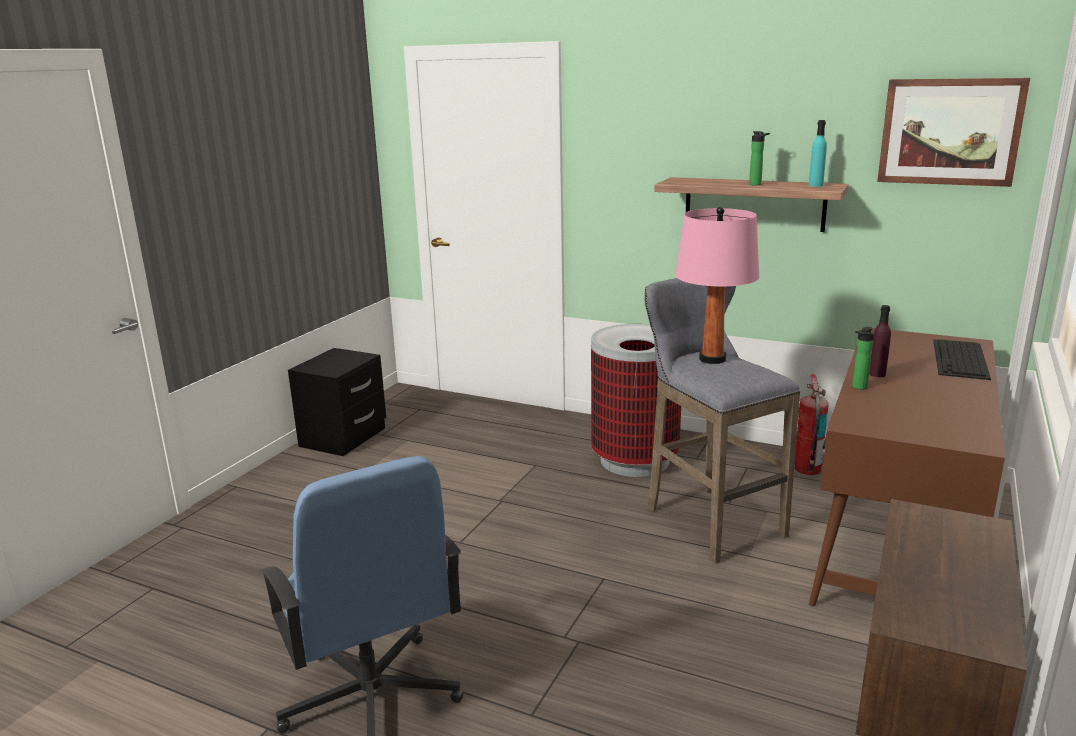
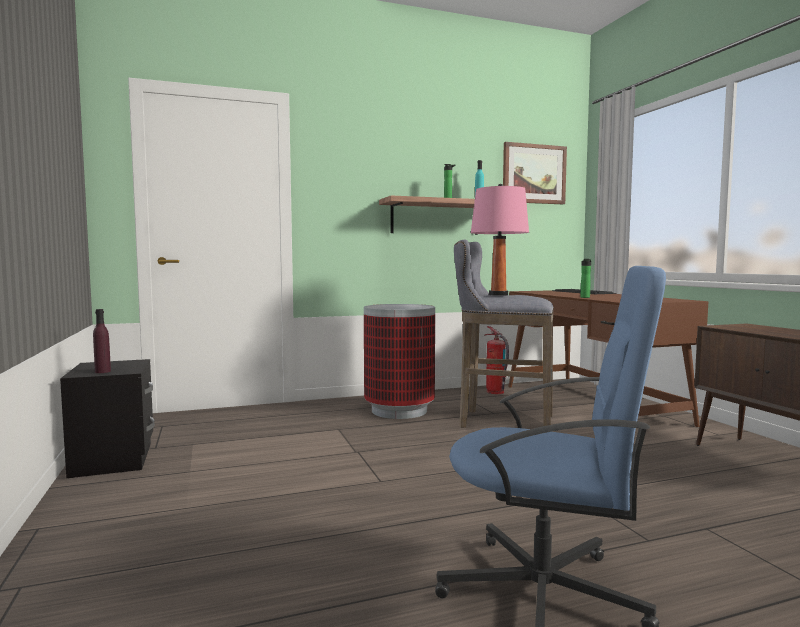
camera: 45 degrees left, 15 degrees down
(877, 374) = (575, 295): purple bottle -> purple bottle (102, 371)

